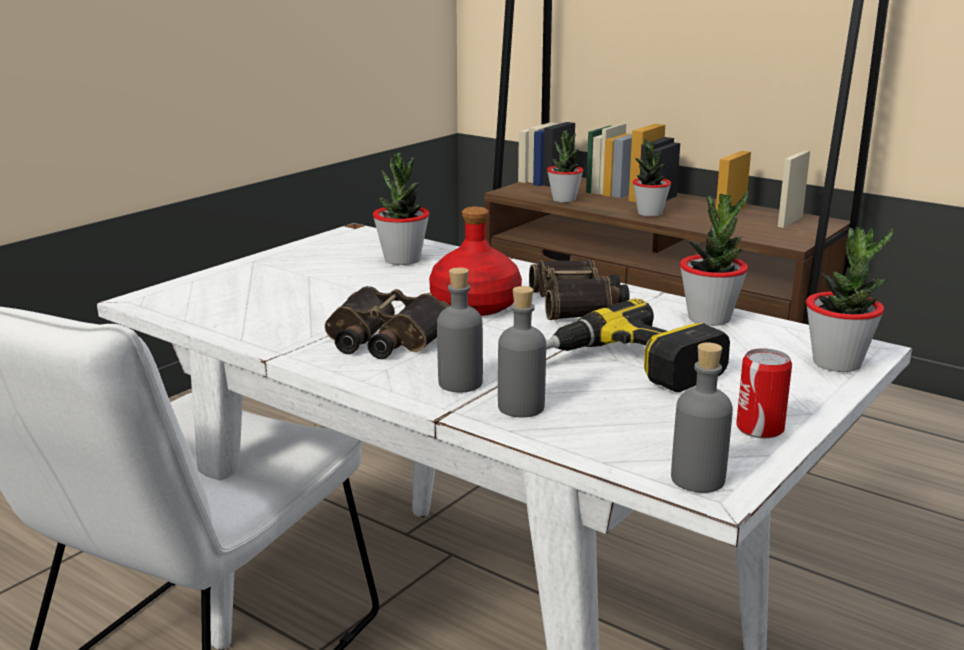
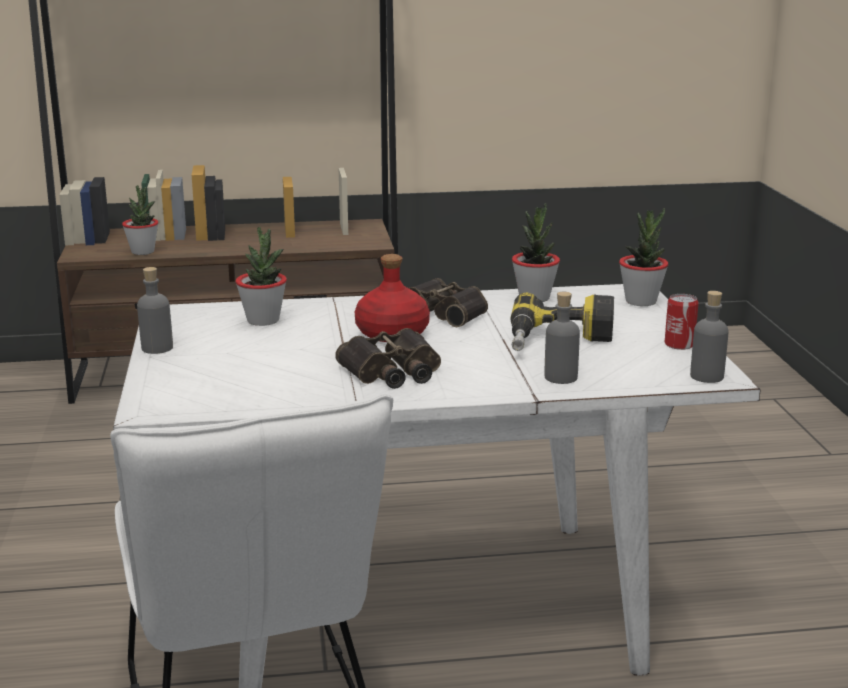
camera: 45 degrees left, 0 degrees up
(460, 383) = (500, 378): grey bottle -> grey bottle (157, 348)
(649, 214) = (235, 247): potted plant -> none

